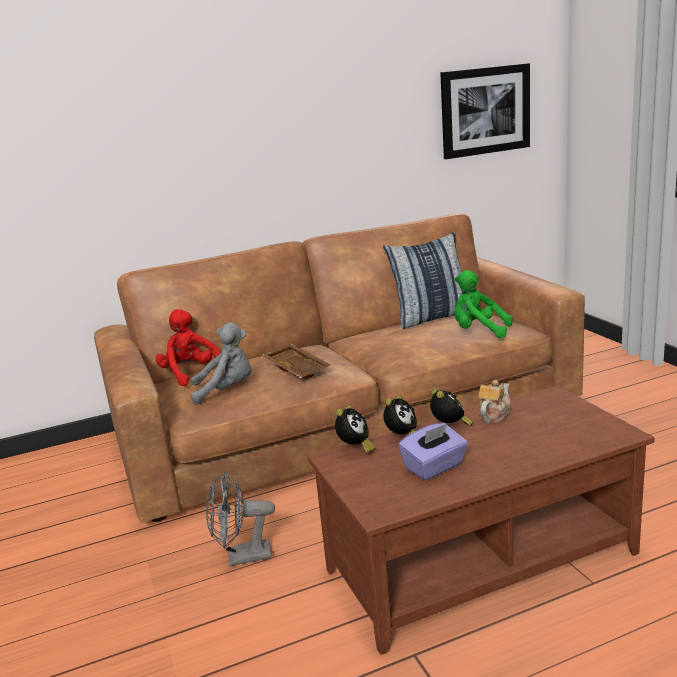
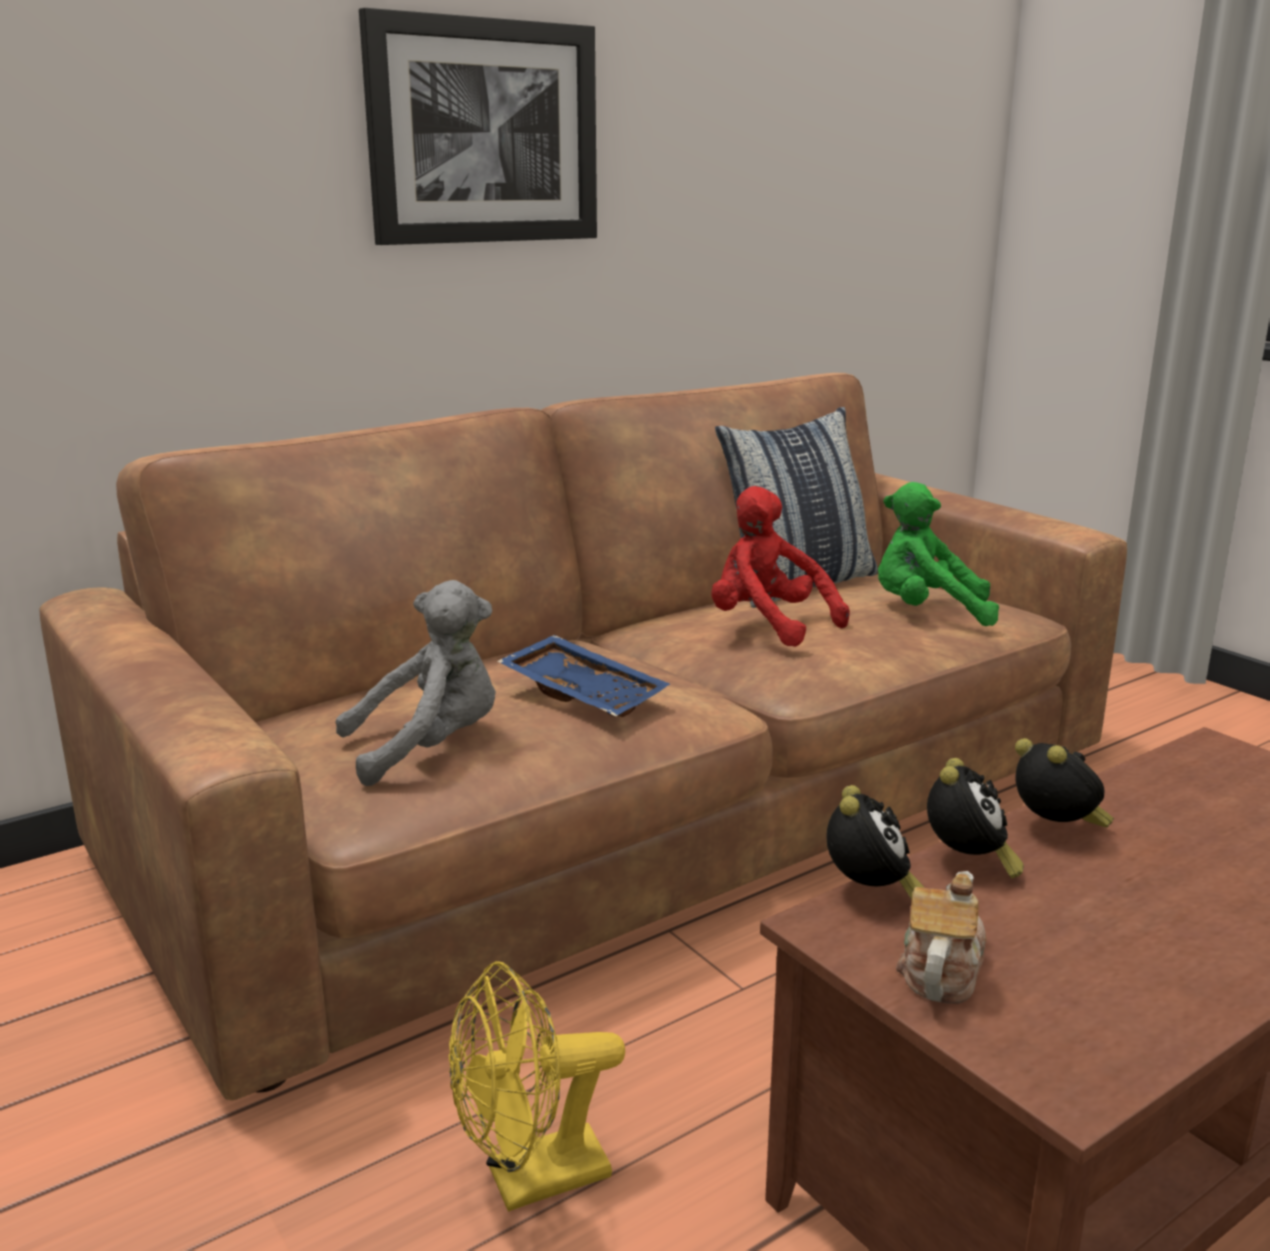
camera: 15 degrees left, 0 degrees up
(190, 374) = (311, 708): red plush toy -> red plush toy (768, 625)
(242, 557) = (531, 1181): grey fan -> yellow fan
(298, 368) = (585, 693): brown tray -> blue tray
(434, 467) = (1108, 940): purple tissue box -> none
(485, 111) = (875, 172): picture -> picture (484, 133)
(494, 415) = (1132, 799): teapot -> teapot (940, 971)

